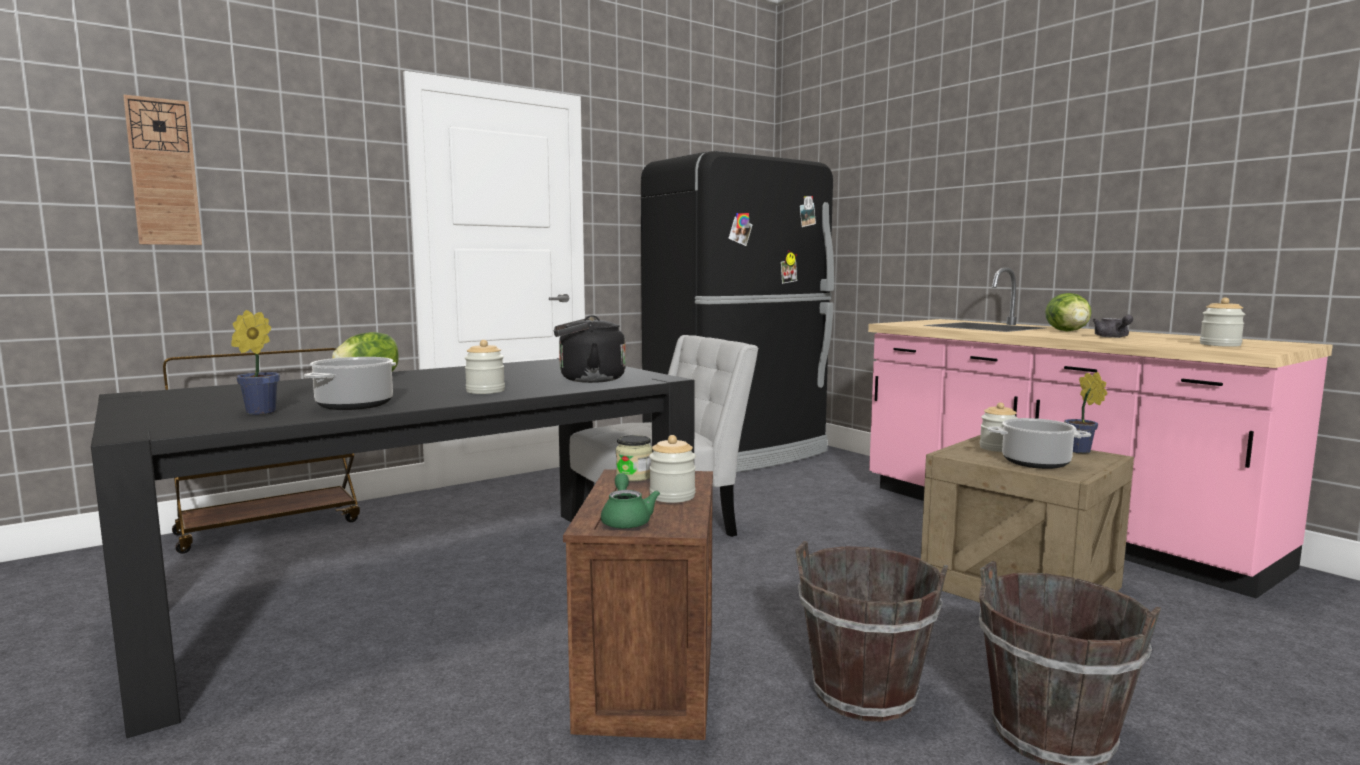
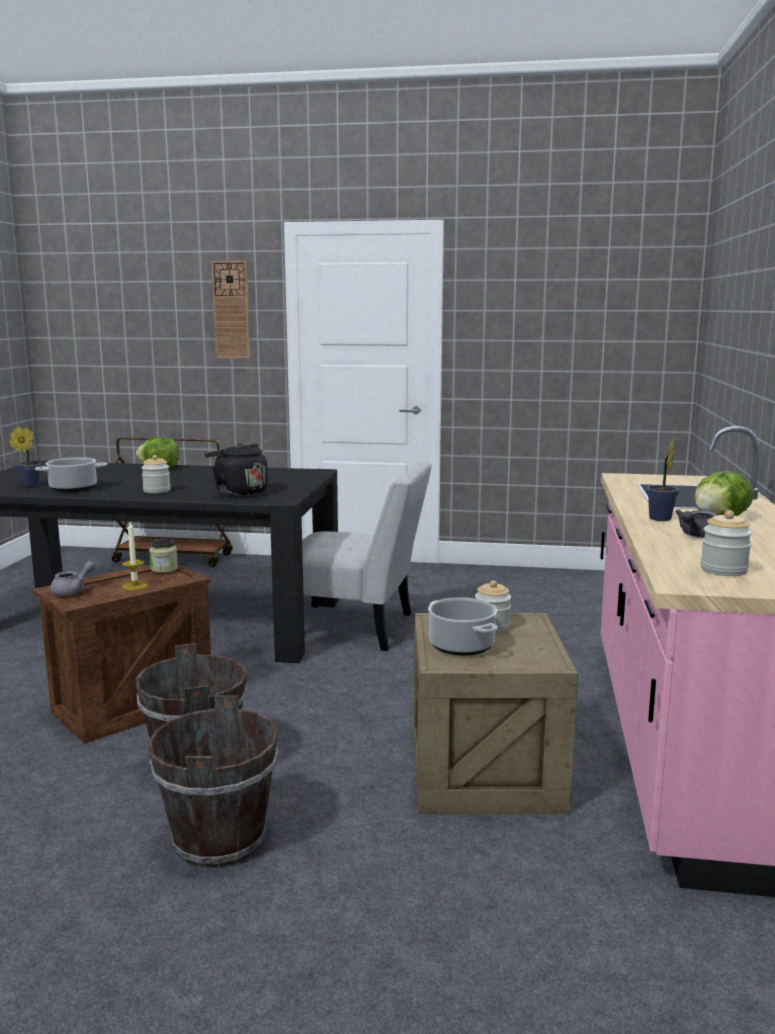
camera: 45 degrees right, 5 degrees up
(163, 172) = (131, 315): wall clock -> wall clock (231, 310)
(626, 520) = (73, 591): green teapot -> grey teapot
(672, 496) = (134, 586): jar -> candle
(738, 454) = (578, 588): black fridge -> none
(1081, 451) = (547, 653): potted plant -> potted plant (659, 519)

